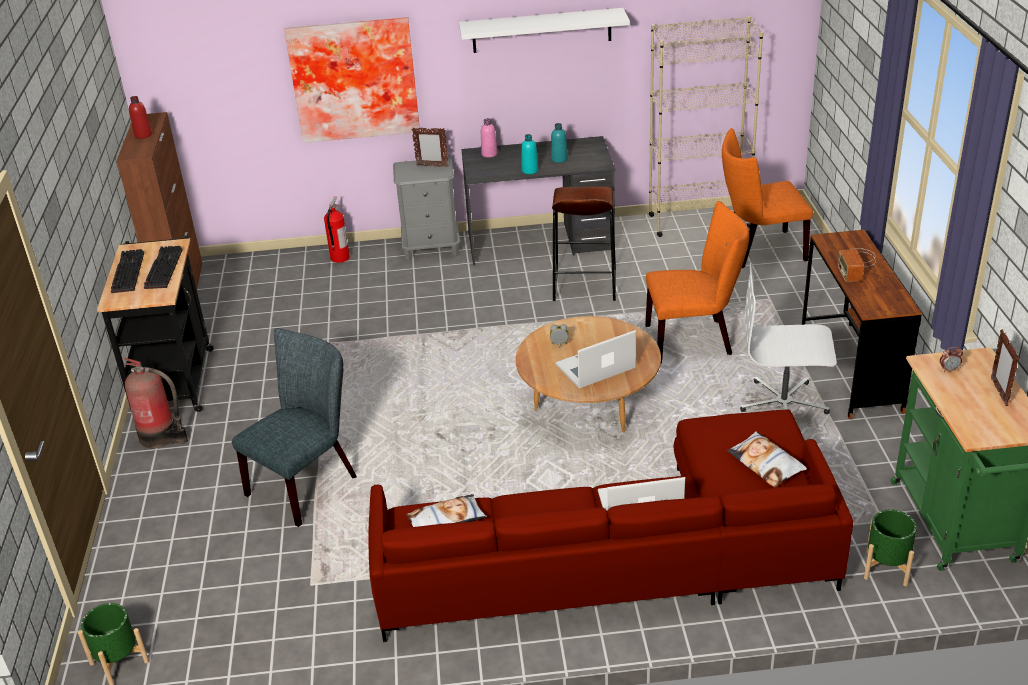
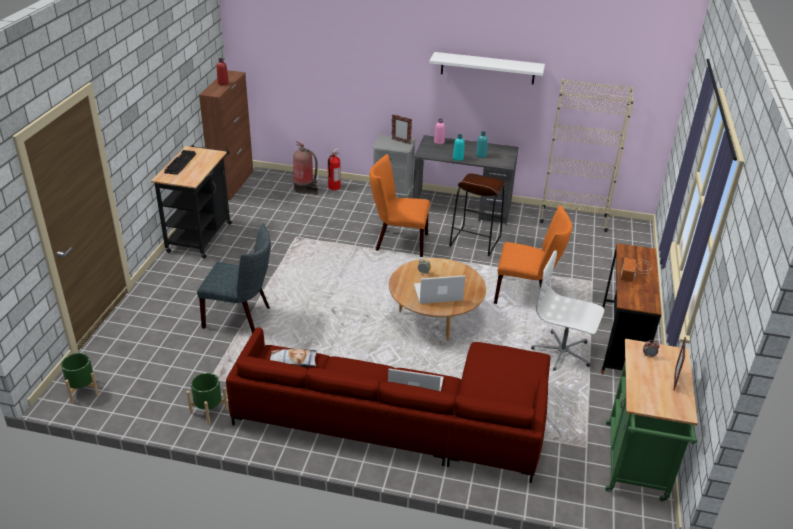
camera: 15 degrees right, 0 degrees up
(161, 437) = (175, 267): fire extinguisher -> fire extinguisher (305, 189)
(162, 268) = (200, 165): keyboard -> none
(307, 482) = (241, 317): grey chair -> grey chair turned 45 degrees clockwise
(354, 79) = (362, 75): picture -> none
(759, 250) = (603, 248): orange chair -> orange chair (397, 242)
(766, 464) = (510, 384): pillow -> none
(887, 568) = (571, 478): green planter -> green planter (209, 411)

